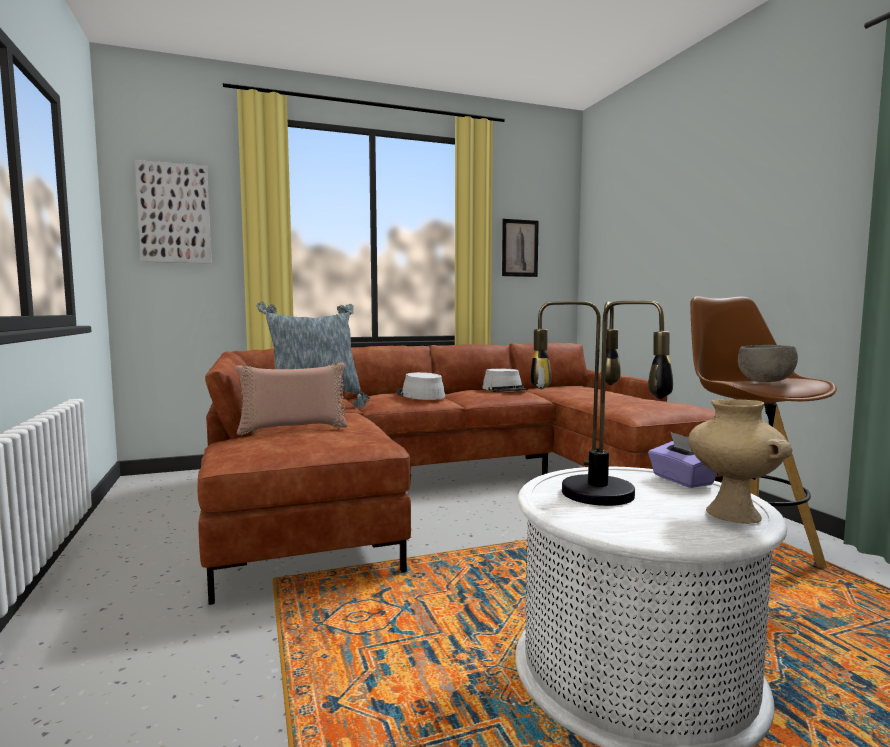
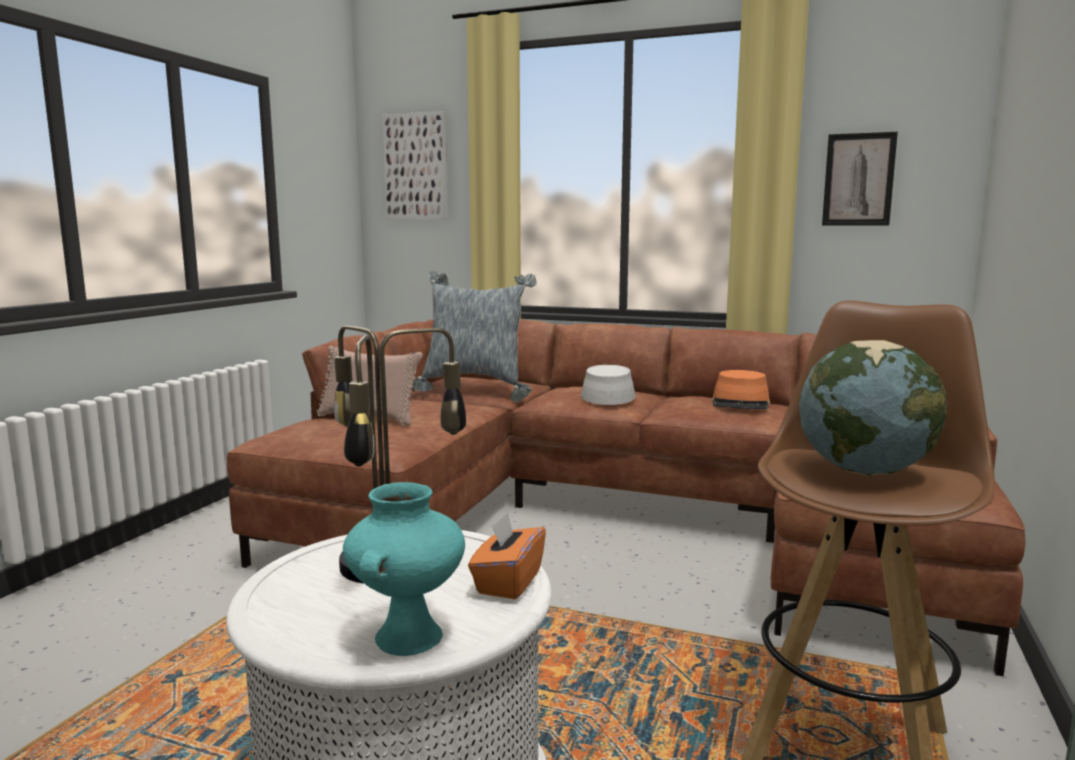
camera: 40 degrees right, 5 degrees up
(505, 389) = (741, 403): grey hat -> orange hat
(682, 480) = (508, 582): purple tissue box -> orange tissue box
(731, 514) = (408, 636): beige vase -> turquoise vase
(764, 381) = (864, 471): grey bowl -> globe

